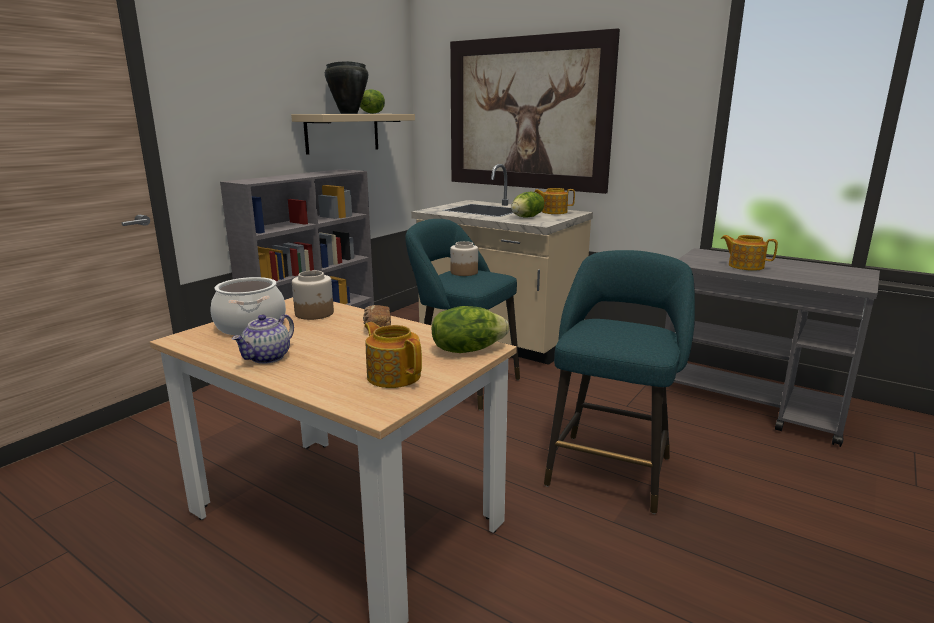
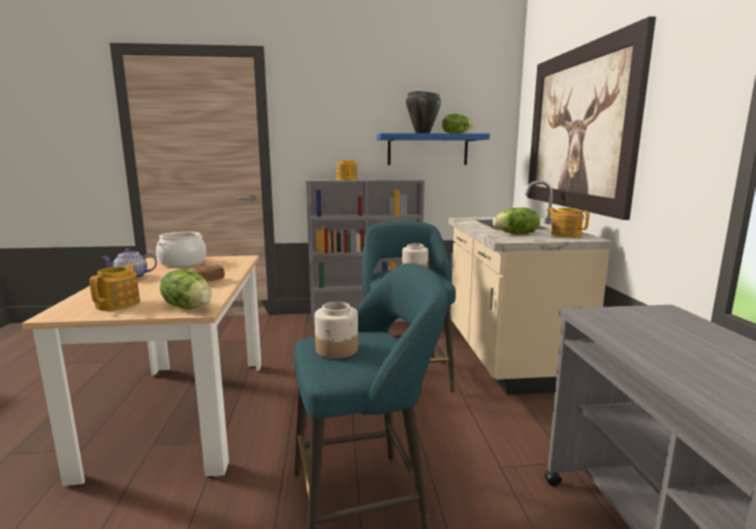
camera: 50 degrees right, 5 degrees down
(315, 313) = (221, 265): jar -> jar (337, 350)
(342, 133) = (427, 150): beige shelf -> blue shelf
(745, 266) = (658, 339): teapot -> teapot (347, 179)

